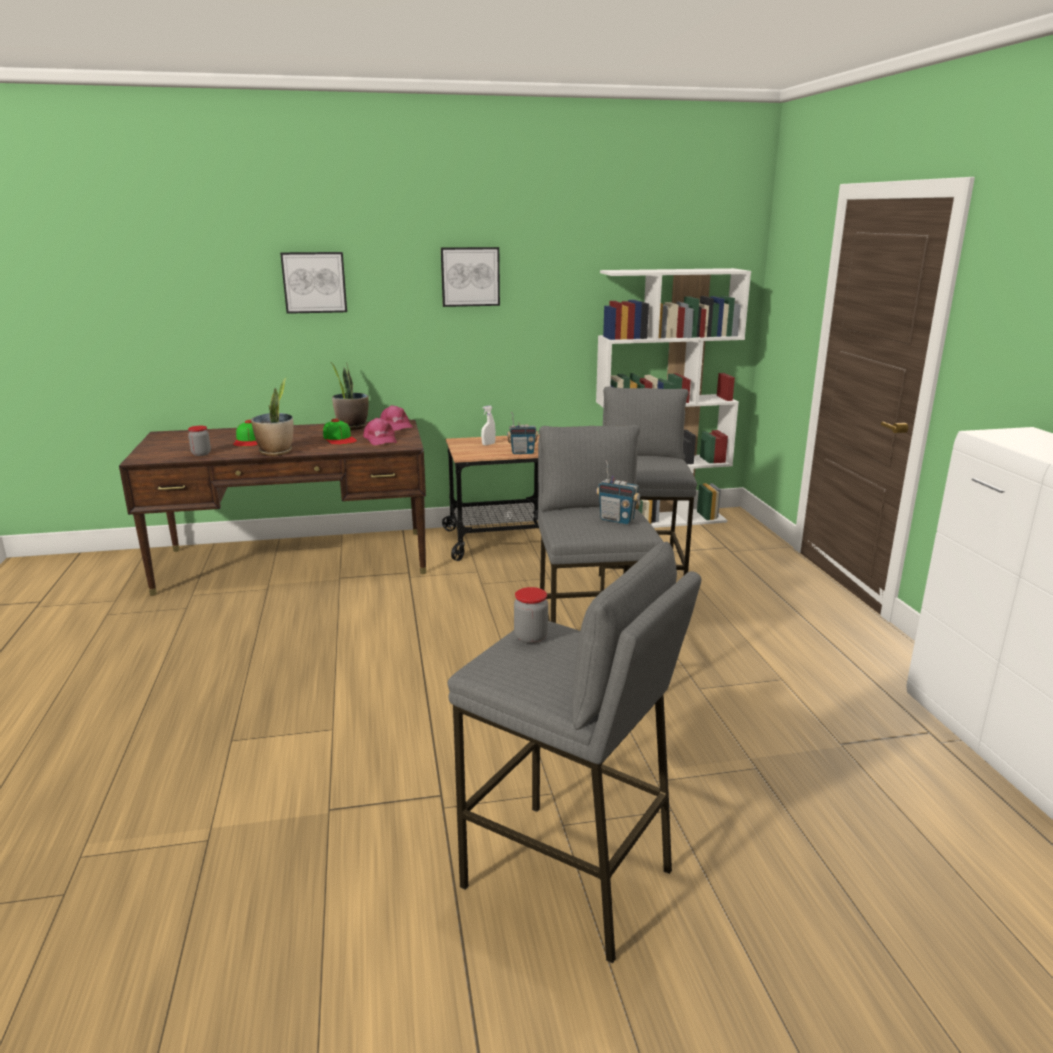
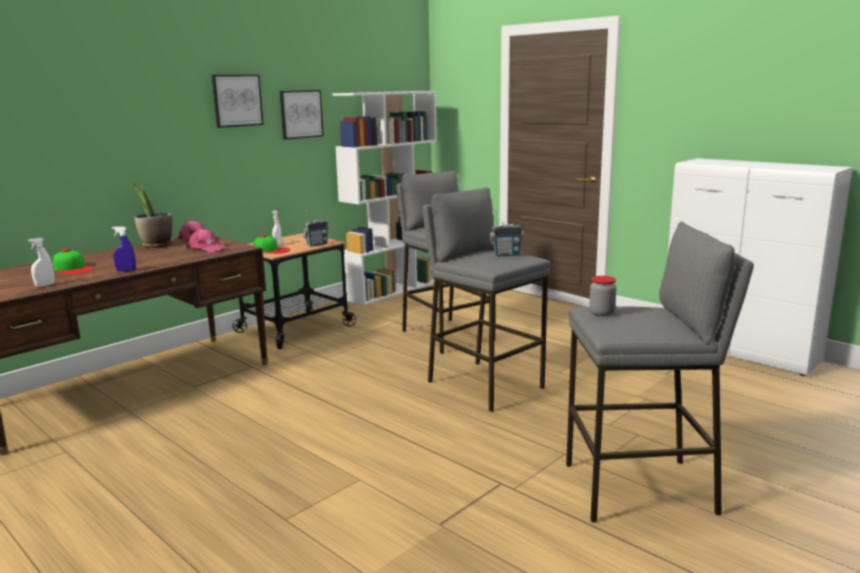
camera: 35 degrees left, 5 degrees down
(201, 454) = (45, 285): jar -> white spray bottle
(276, 452) = (126, 271): potted plant -> blue spray bottle
(314, 282) = (100, 108): picture -> picture (300, 114)
(339, 438) = (166, 253): cap -> cap (271, 250)

